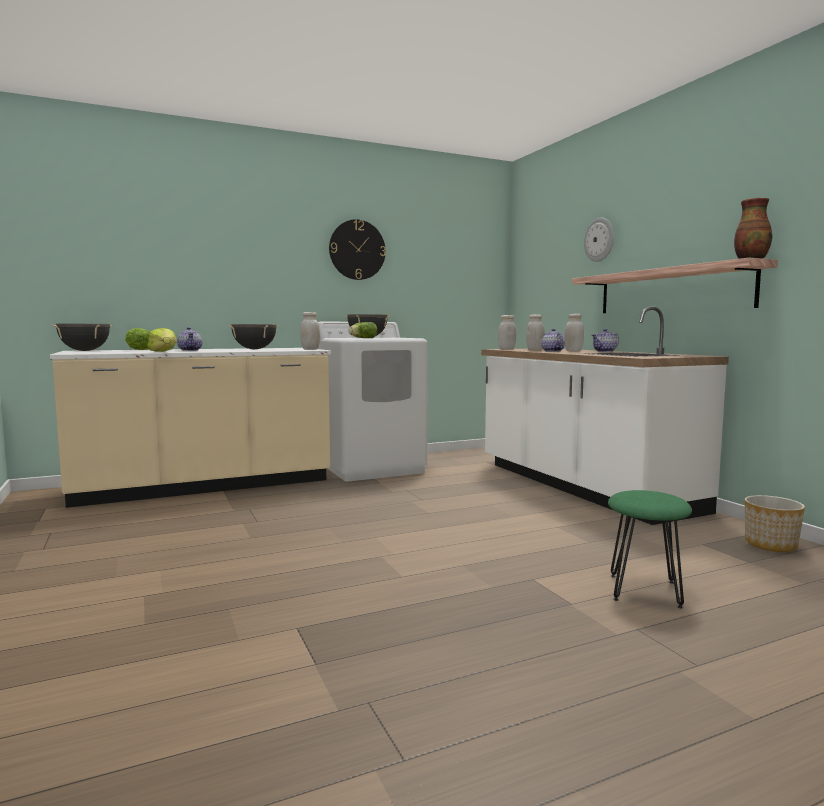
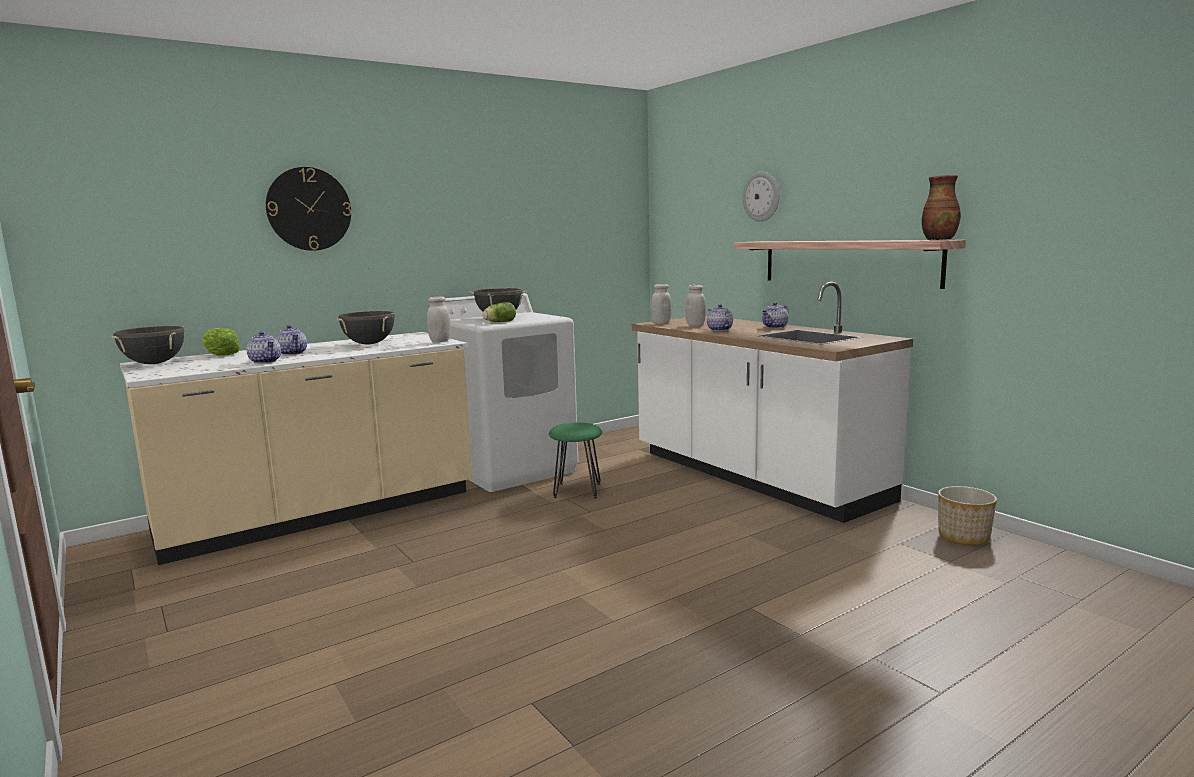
camera: 10 degrees left, 5 degrees up
(163, 351) = (266, 361): lettuce -> teapot
(357, 250) = (476, 208): wall clock -> wall clock (309, 209)
(573, 351) = (741, 327): white jar -> none
(644, 590) = (864, 609): green stool -> green stool (577, 490)

